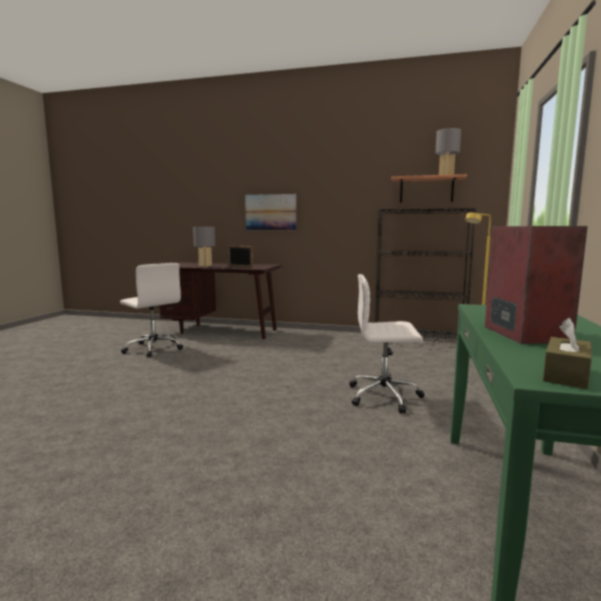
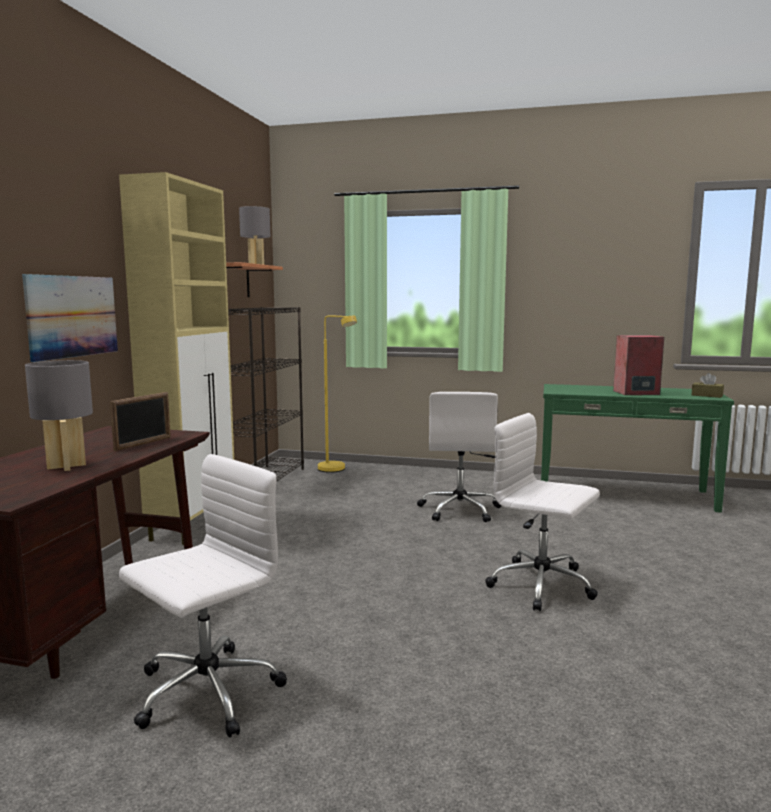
camera: 90 degrees left, 0 degrees up
(212, 414) = (543, 585): none -> white office chair
(326, 334) = (194, 525): none -> beige cabinet

